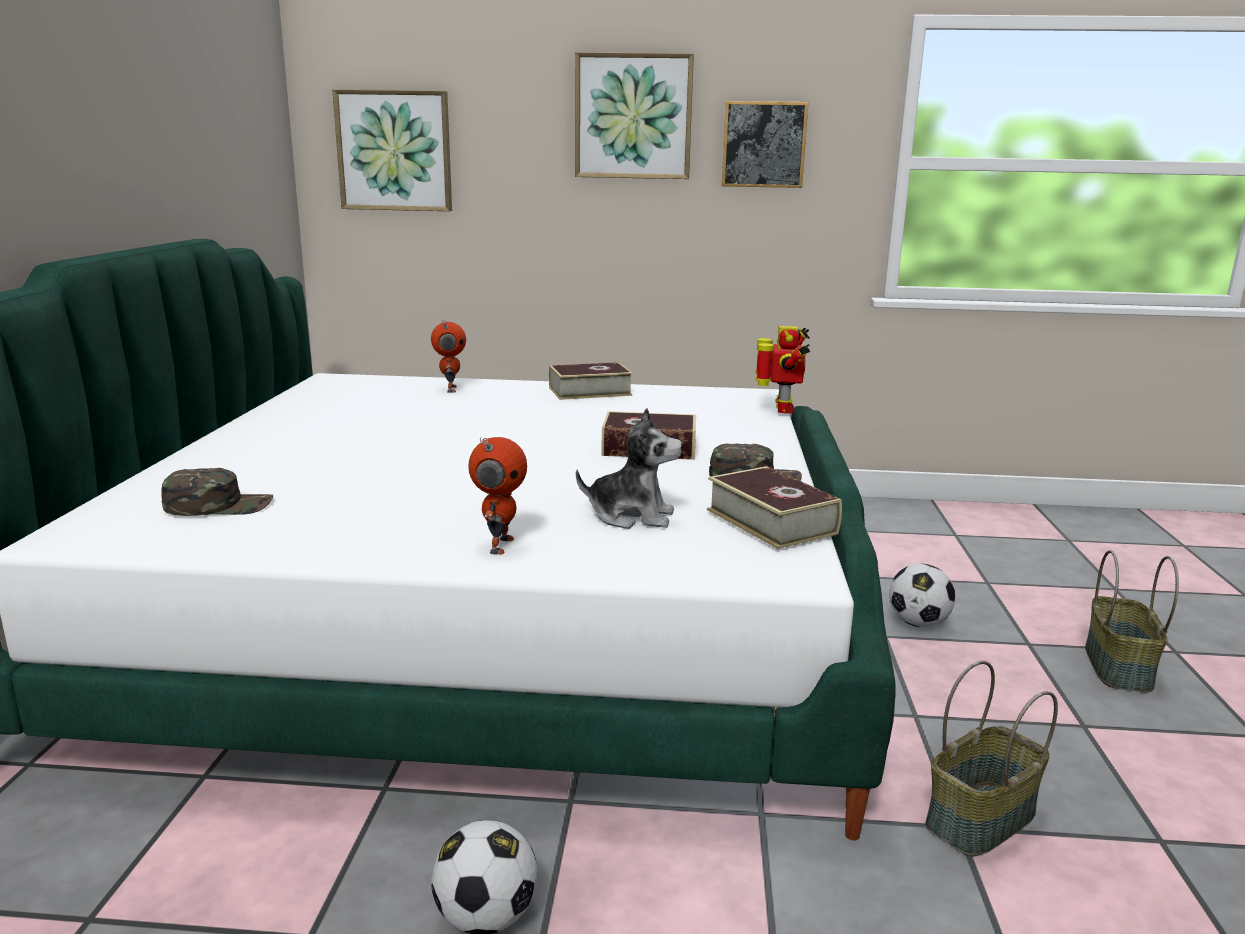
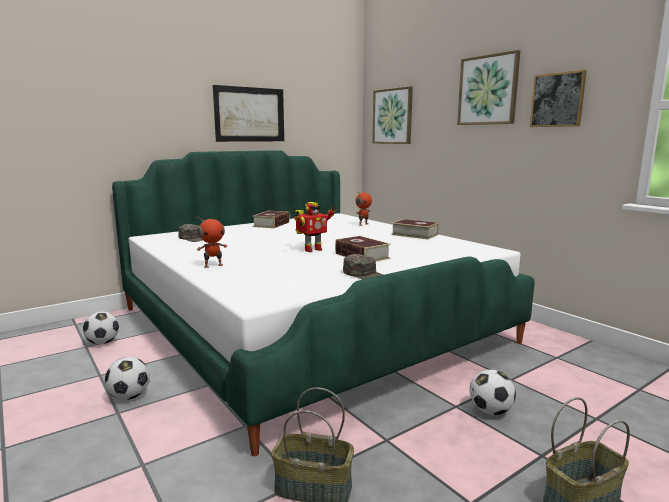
camera: 50 degrees right, 5 degrees down
(118, 882) = (103, 342): none -> football
(130, 146) = (249, 114): none -> picture
(631, 516) = (274, 271): plush toy -> none
(771, 521) = (308, 287): book -> book (271, 224)
(781, 409) = (479, 257): toy robot -> toy robot (312, 250)

